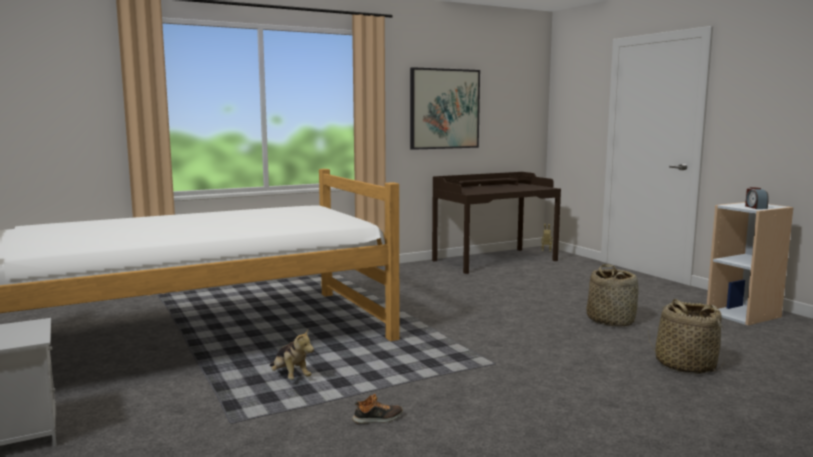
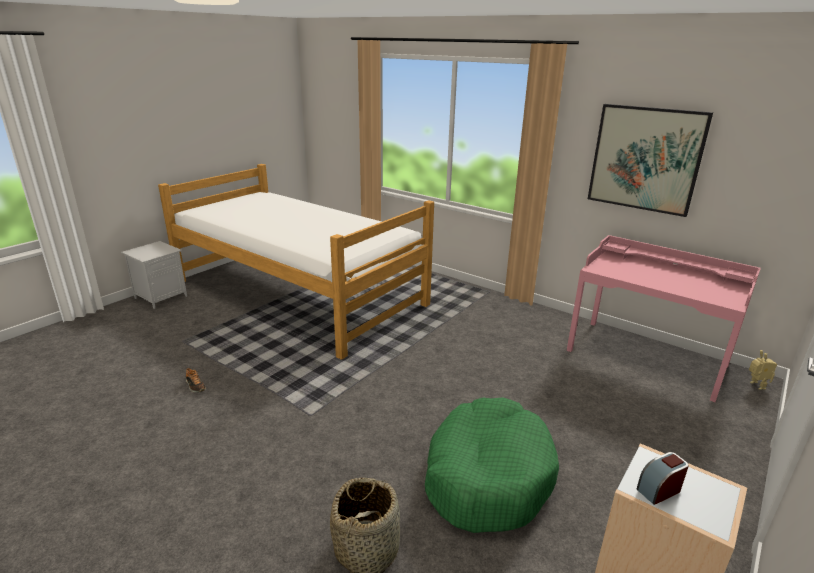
camera: 65 degrees right, 15 degrees up
(290, 377) = (252, 339): plush toy -> none
(494, 260) = (646, 357): brown desk -> pink desk
(611, 320) = (487, 475): basket -> green dog bed

